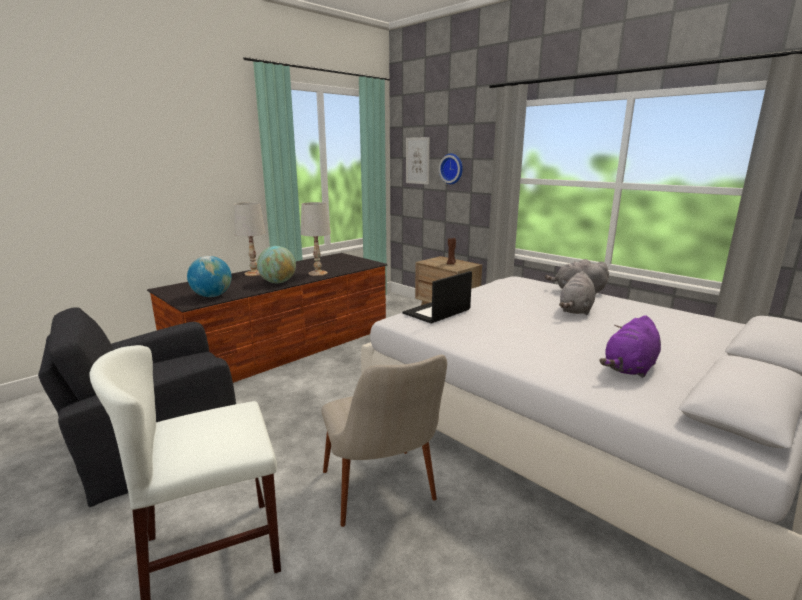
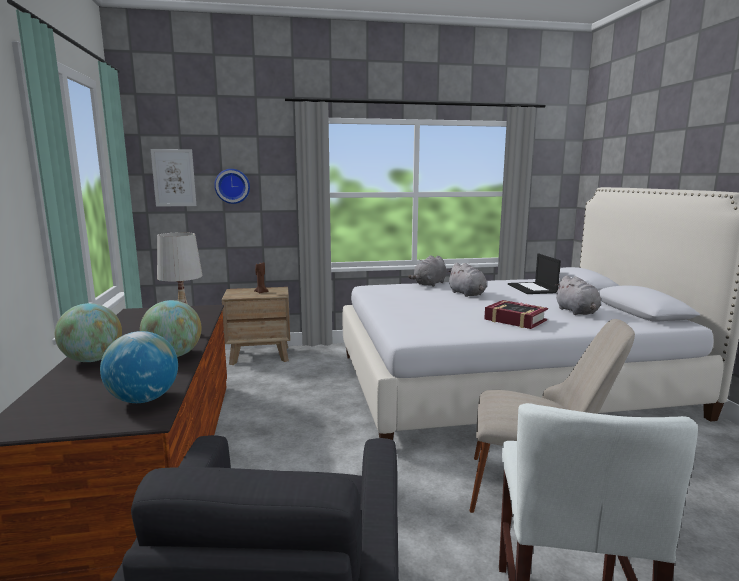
camera: 55 degrees left, 5 degrees down
(254, 273) = (93, 360): white table lamp -> globe
(437, 312) = (413, 322): laptop -> laptop (532, 288)
(523, 344) = (515, 320): none -> book
(629, 368) = (577, 312): purple plush toy -> grey plush toy

